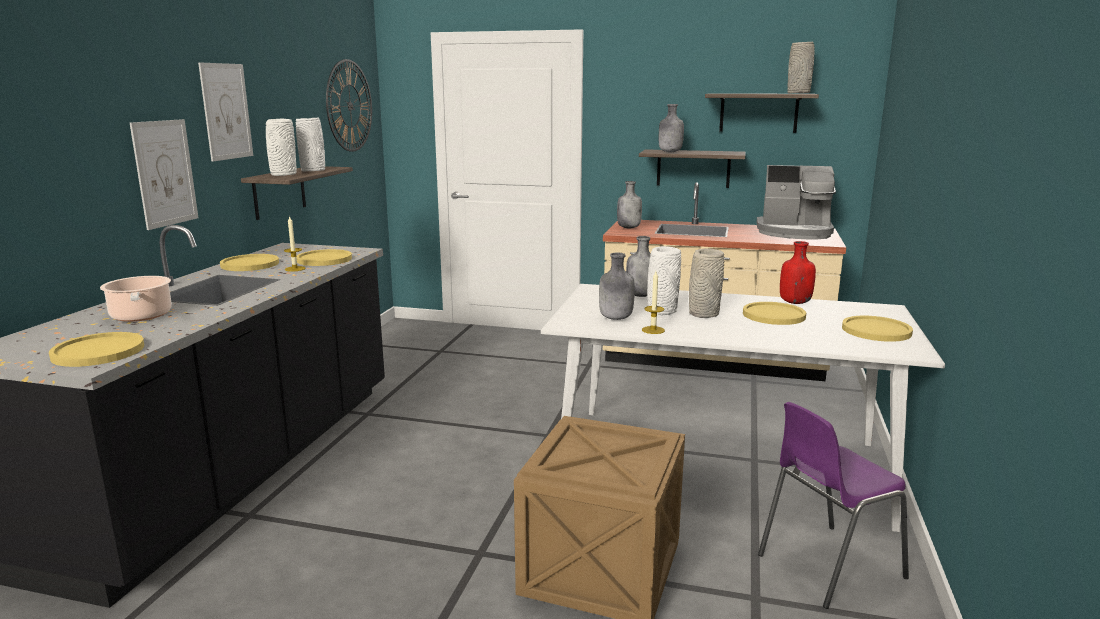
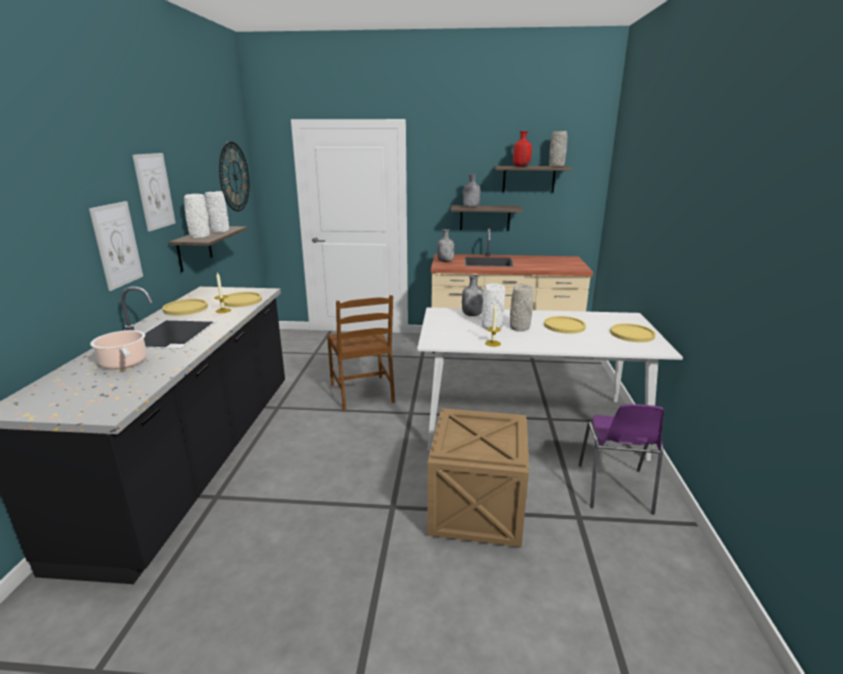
camera: 10 degrees left, 5 degrees up
(98, 351) = (107, 399): yellow plate -> none
(489, 405) = (363, 393): none -> brown chair
(615, 318) = (463, 335): grey bottle -> none
(794, 232) = (555, 261): coffee machine -> none
(794, 302) = (572, 314): red bottle -> red bottle (521, 166)
(826, 566) = (614, 490): purple chair -> purple chair turned 45 degrees counterclockwise

